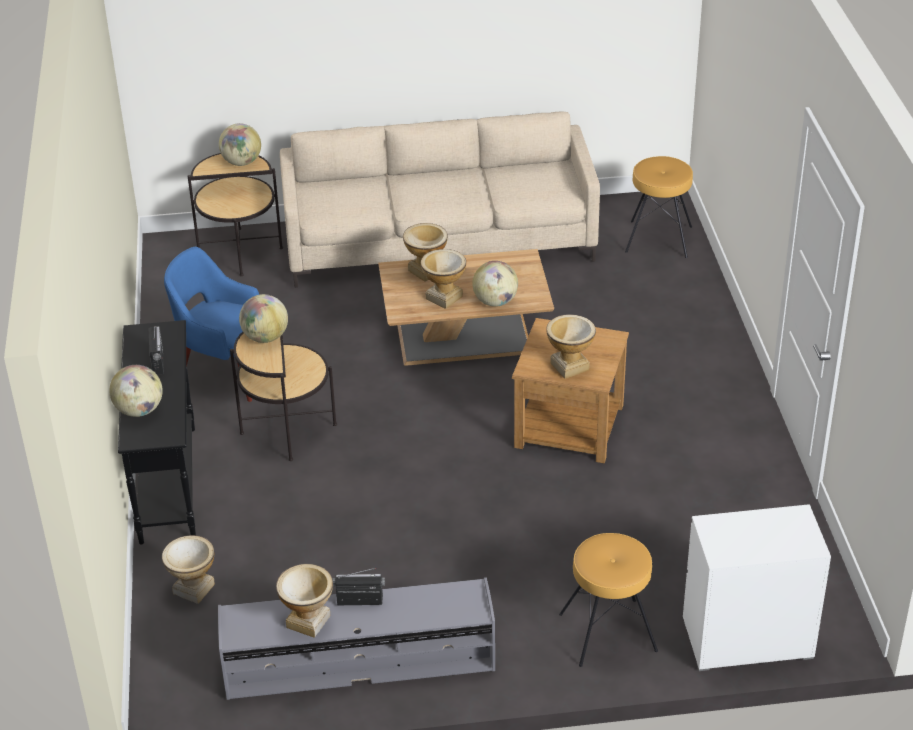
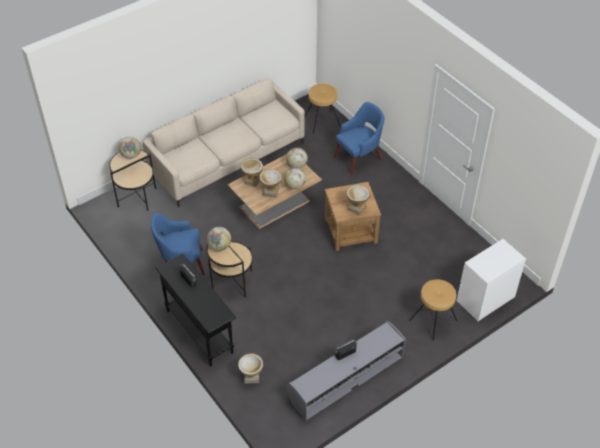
camera: 30 degrees left, 10 degrees up
(139, 410) = (201, 308): globe -> globe (296, 166)
(308, 622) = (332, 373): vase -> none
(681, 316) = (359, 158): none -> blue armchair

